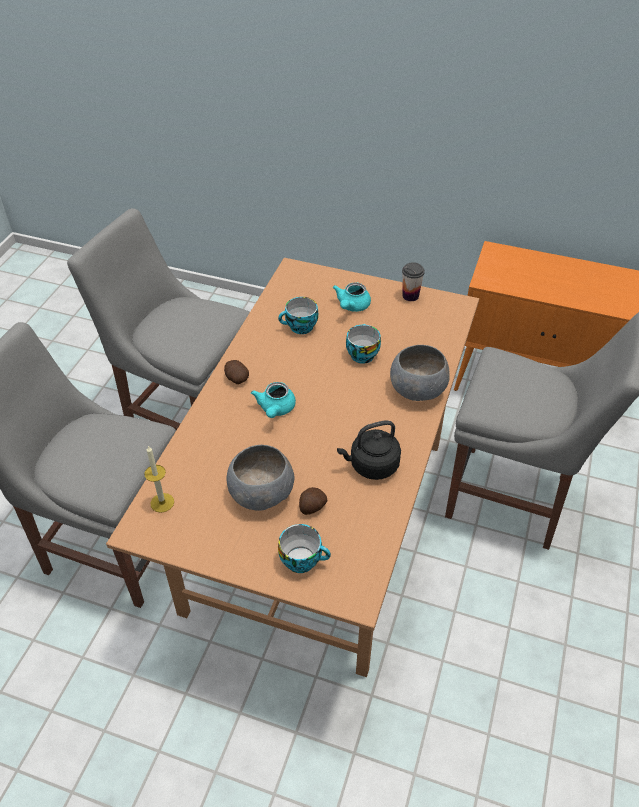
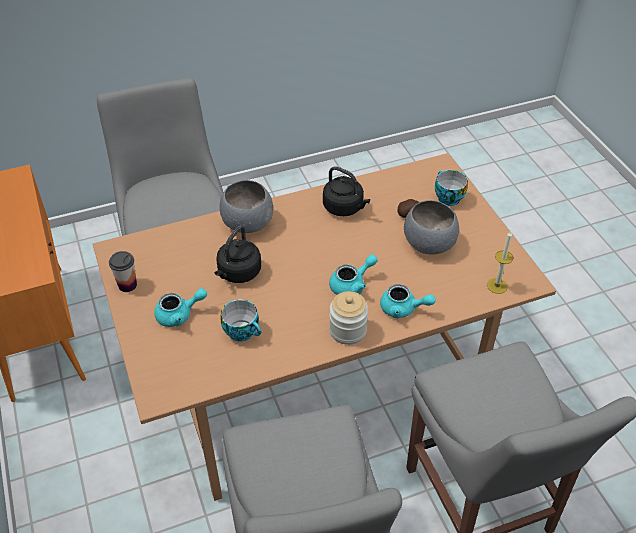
camera: 130 degrees left, 0 degrees up
(216, 422) = (403, 309): none -> turquoise teapot
(236, 378) = (347, 330): potato -> jar
(361, 354) = (238, 273): cup -> black kettle

